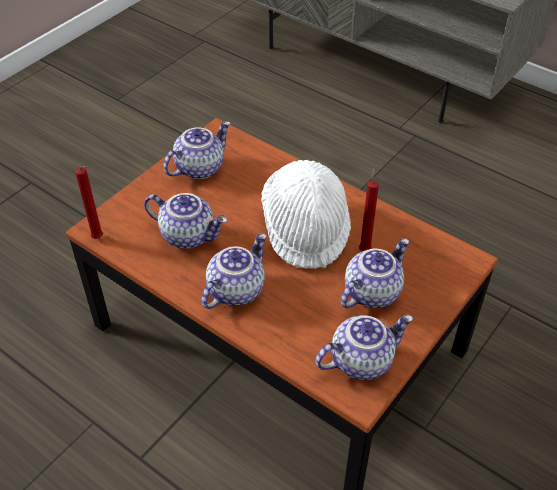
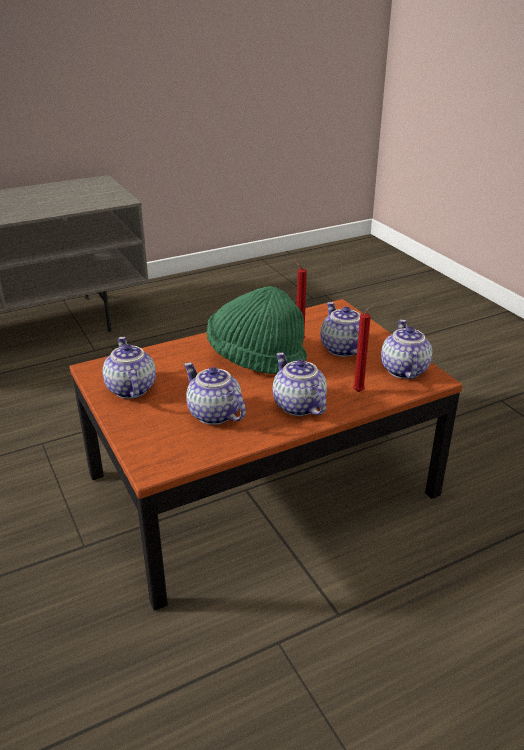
camera: 65 degrees left, 15 degrees down
(99, 239) = (170, 469): red candle -> red candle (360, 391)
(189, 235) = (213, 414): teapot -> teapot turned 90 degrees counterclockwise
(306, 229) = (256, 357): white hat -> green hat

